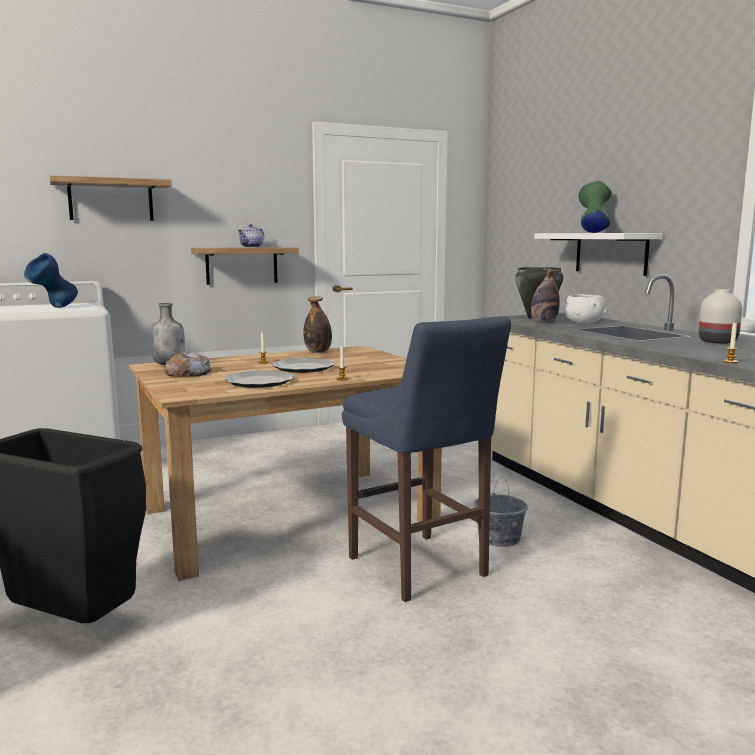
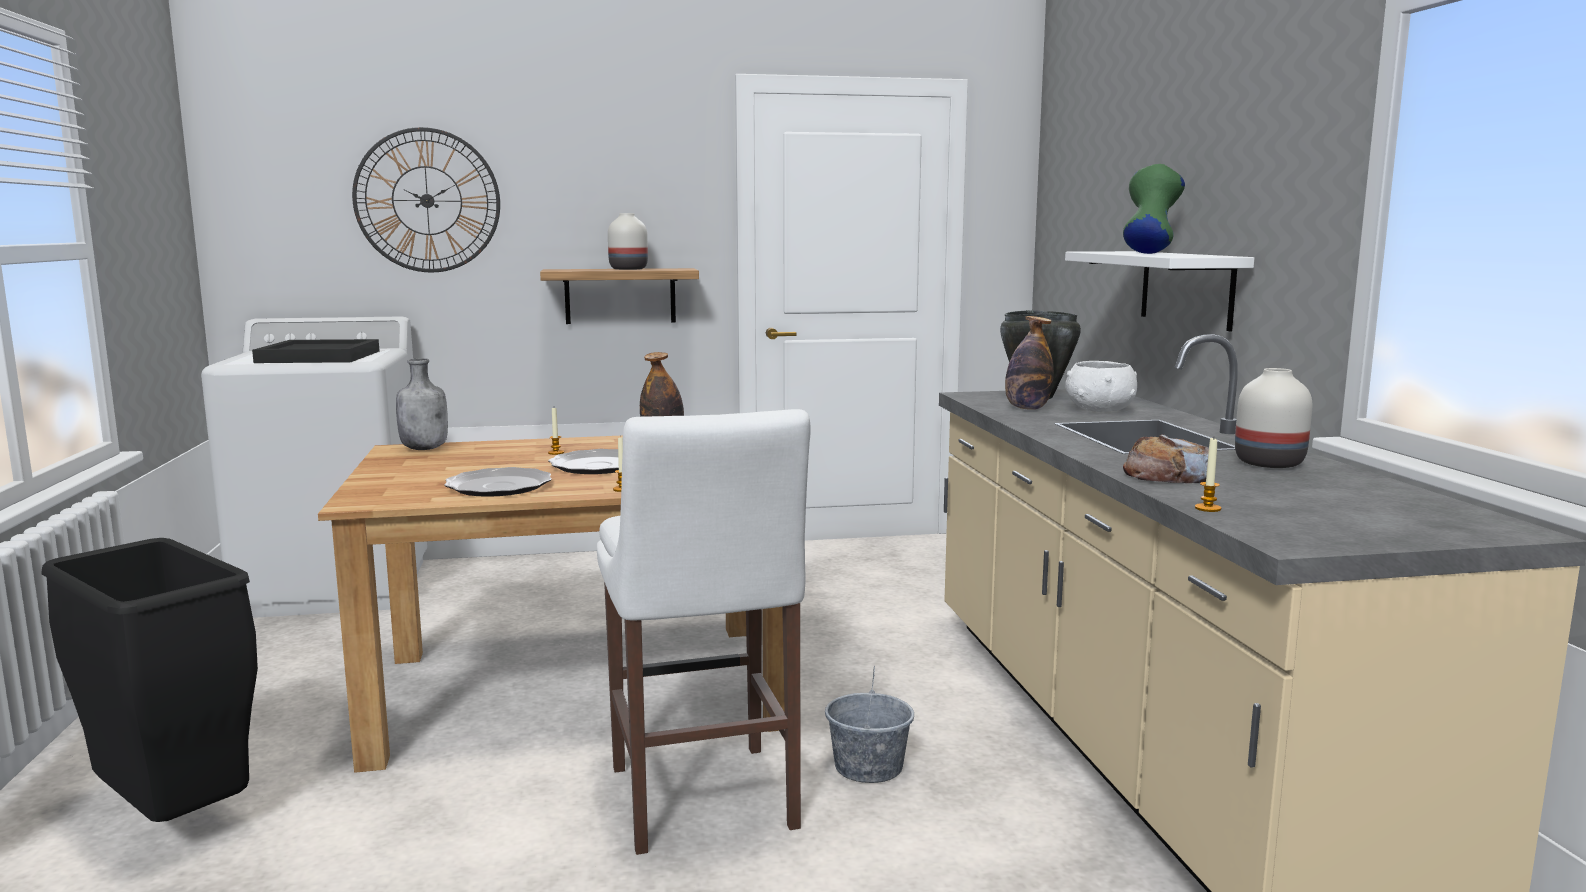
camera: 15 degrees right, 0 degrees up
(53, 308) = (319, 357): blue vase -> black tray
(111, 200) = (427, 200): shelf -> wall clock
(188, 373) = (427, 465): bread -> bread (1167, 475)
(251, 247) = (629, 269): teapot -> white vase
(420, 569) = (703, 803): blue stool -> white stool

